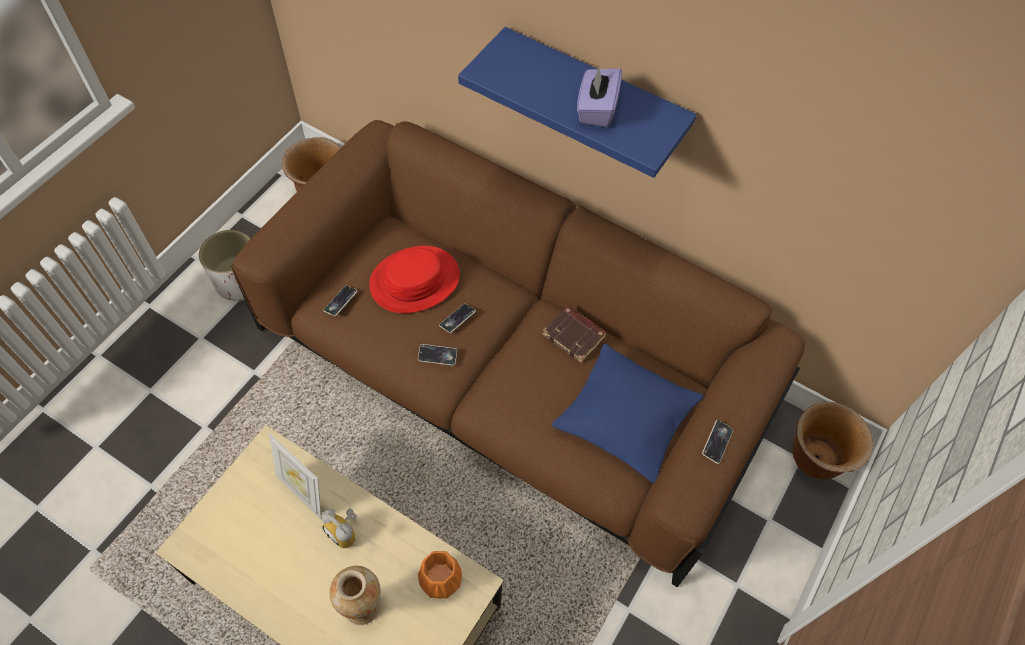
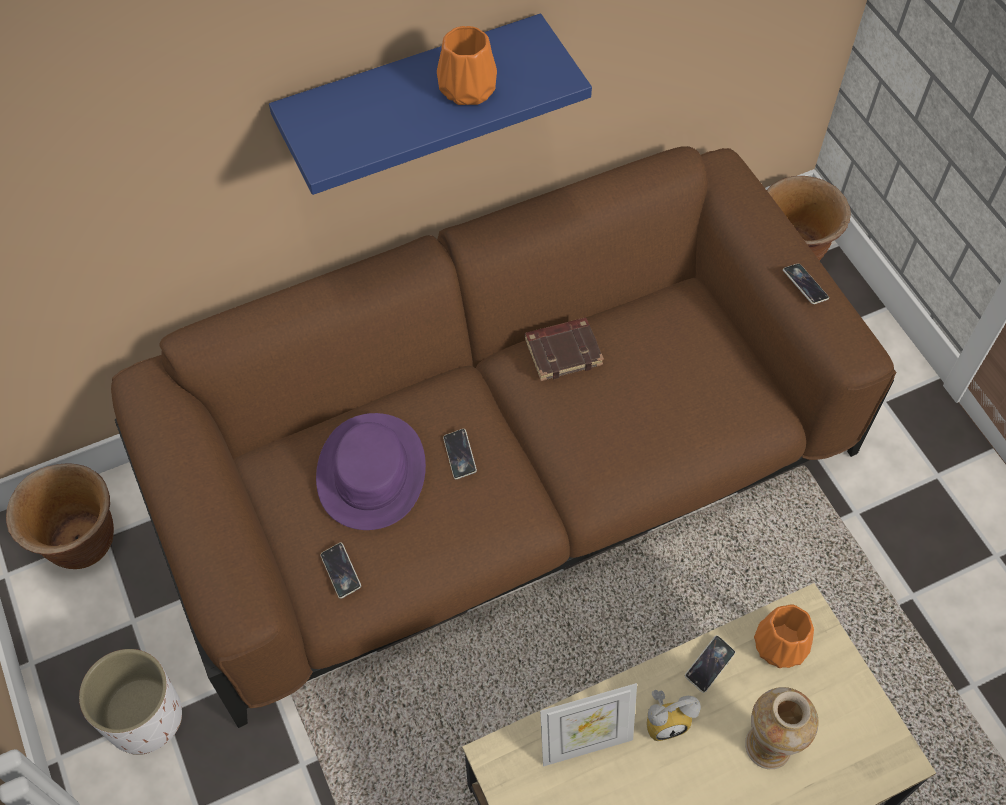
camera: 55 degrees left, 0 degrees up
(415, 281) = (372, 472): red hat -> purple hat
(437, 356) = (495, 503): phone -> phone (709, 665)
(596, 109) = (469, 89): purple tissue box -> orange vase
(626, 418) = (695, 362): blue pillow -> none

